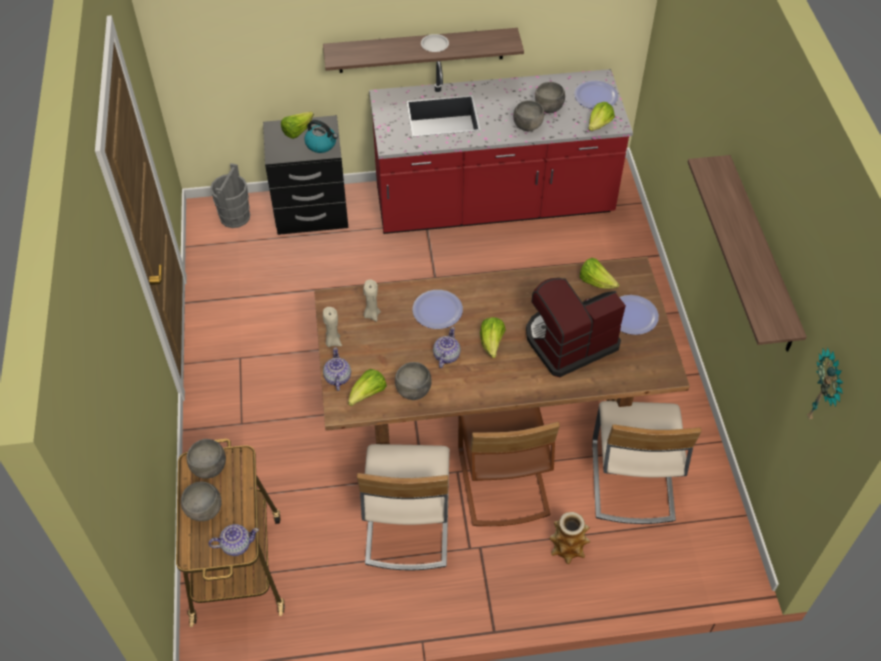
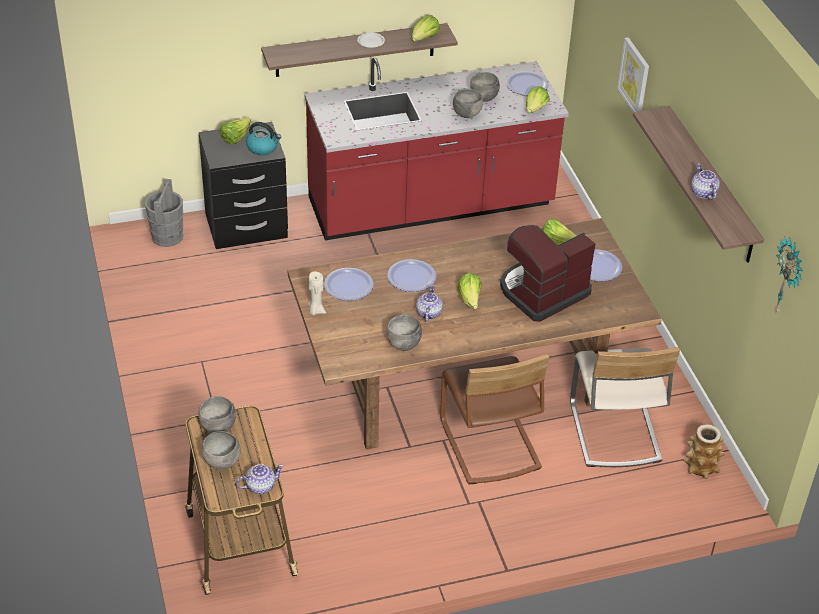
camera: 10 degrees left, 10 degrees down
(337, 378) = (327, 340): teapot -> teapot (703, 193)
(368, 394) = (360, 351): lettuce -> lettuce (424, 39)
(371, 314) = (348, 285): beige candle -> plate
(406, 524) = (402, 489): beige chair -> none
(568, 546) = (563, 492): vase -> vase (701, 466)
(700, 110) = (634, 77): none -> picture

